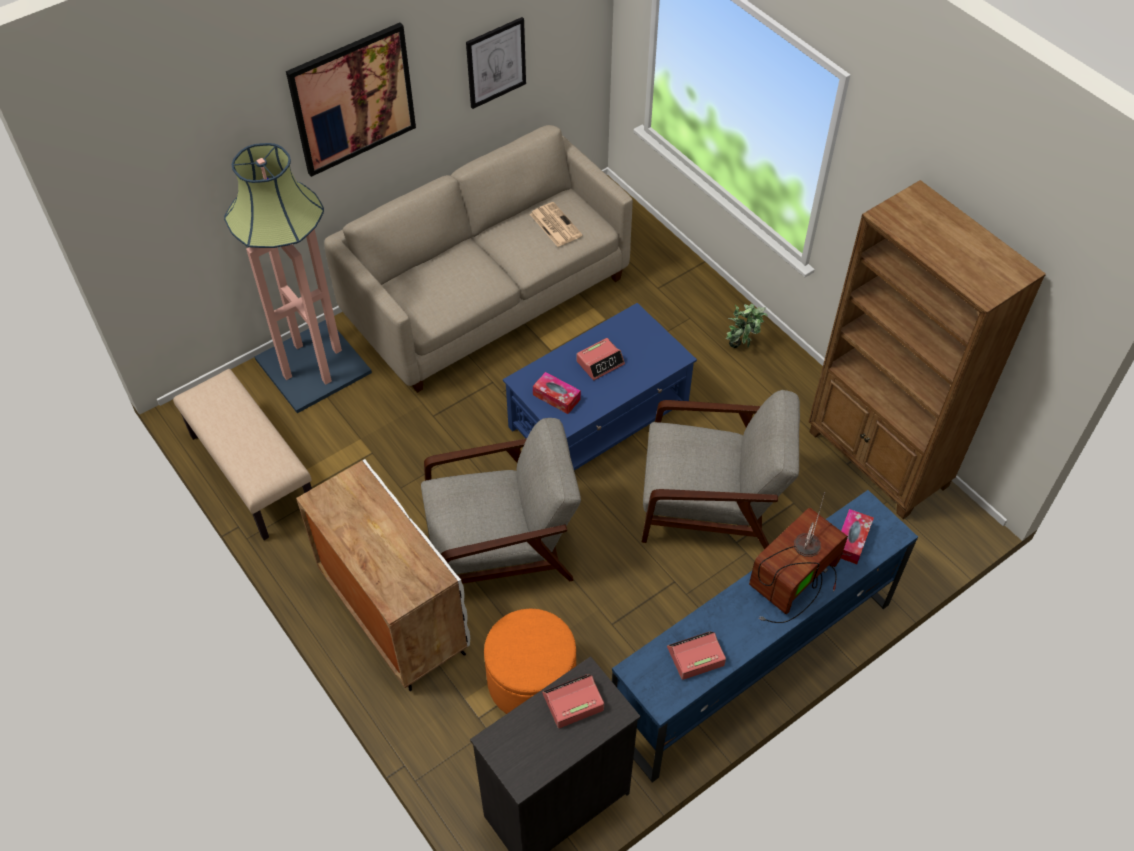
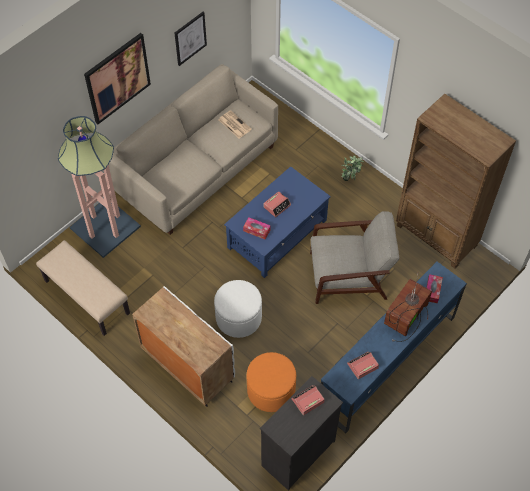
camera: 10 degrees left, 5 degrees up
(502, 545) = (238, 317): grey armchair -> white ottoman

